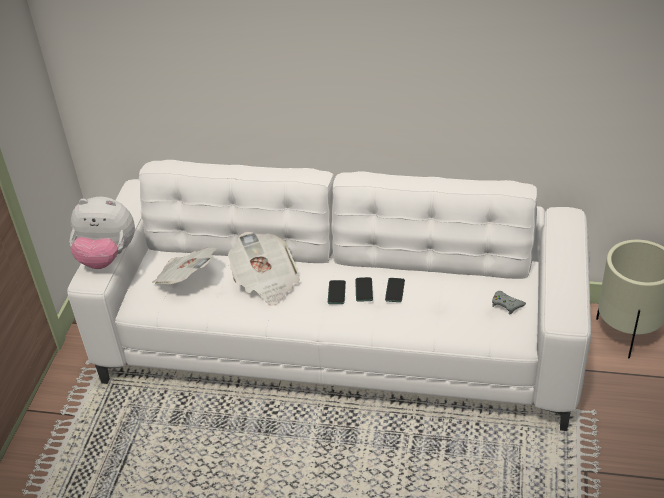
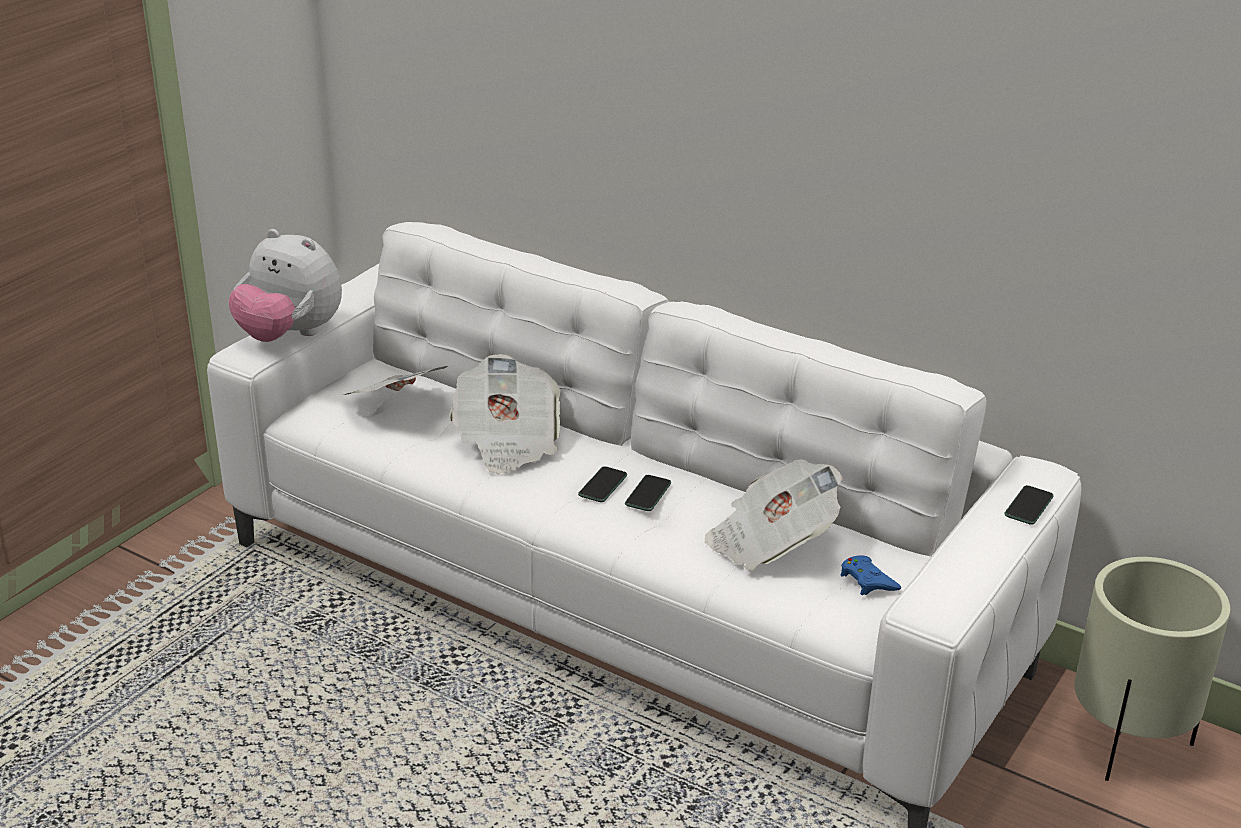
camera: 20 degrees right, 10 degrees down
(395, 290) = (697, 509): phone -> phone (1028, 506)
(446, 298) = (770, 542): none -> newspaper
(506, 304) = (867, 581): grey game controller -> blue game controller

